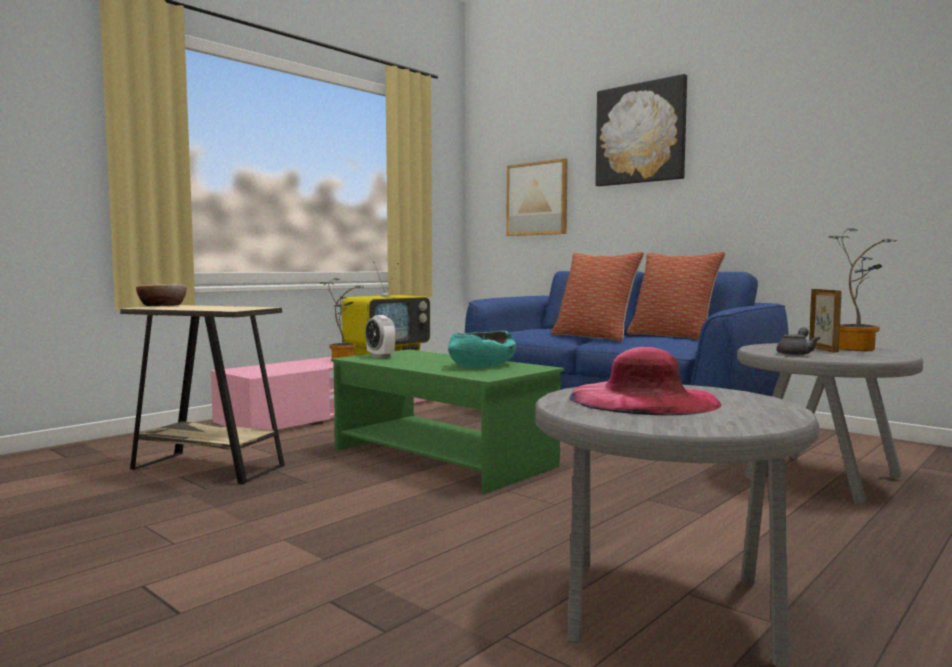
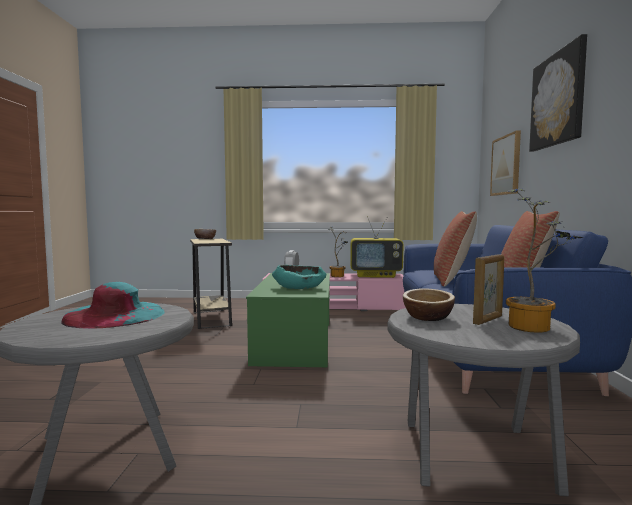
camera: 50 degrees right, 0 degrees up
(643, 399) = (115, 315): pink hat -> turquoise hat
(796, 354) = (427, 317): grey teapot -> bowl

